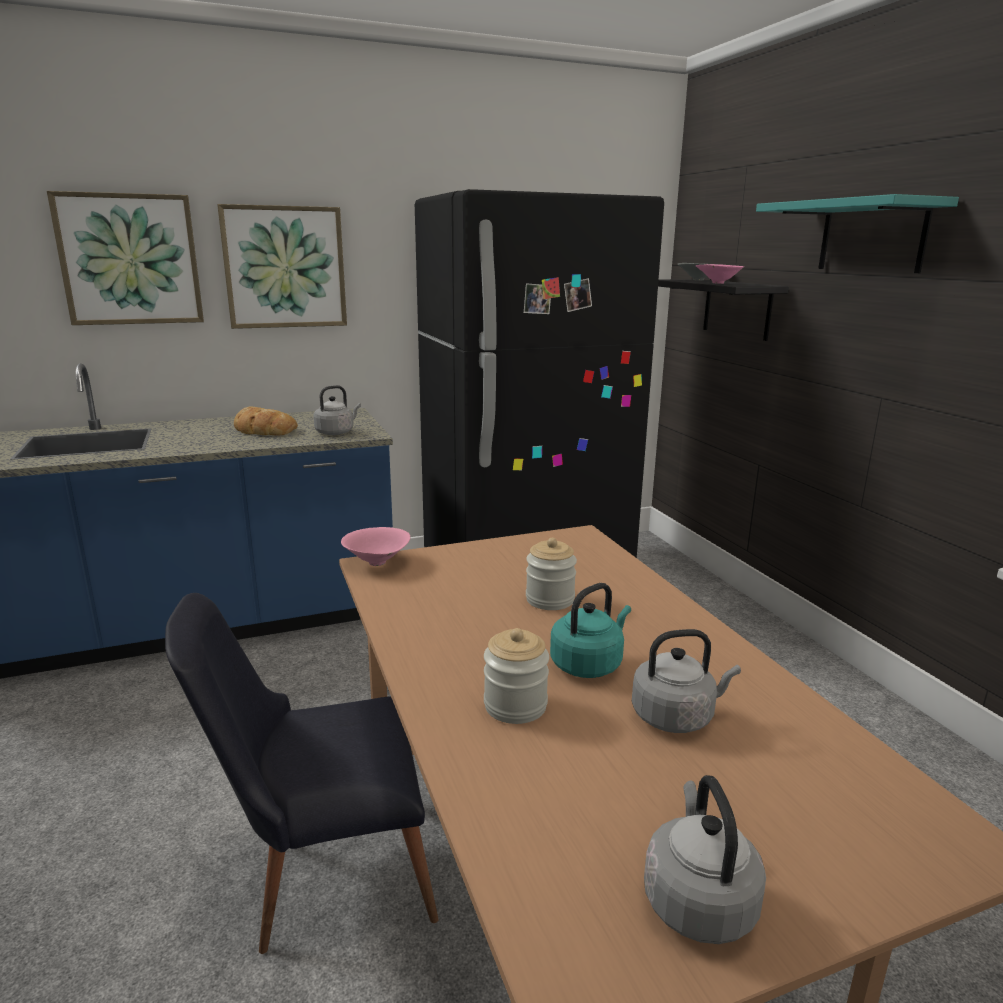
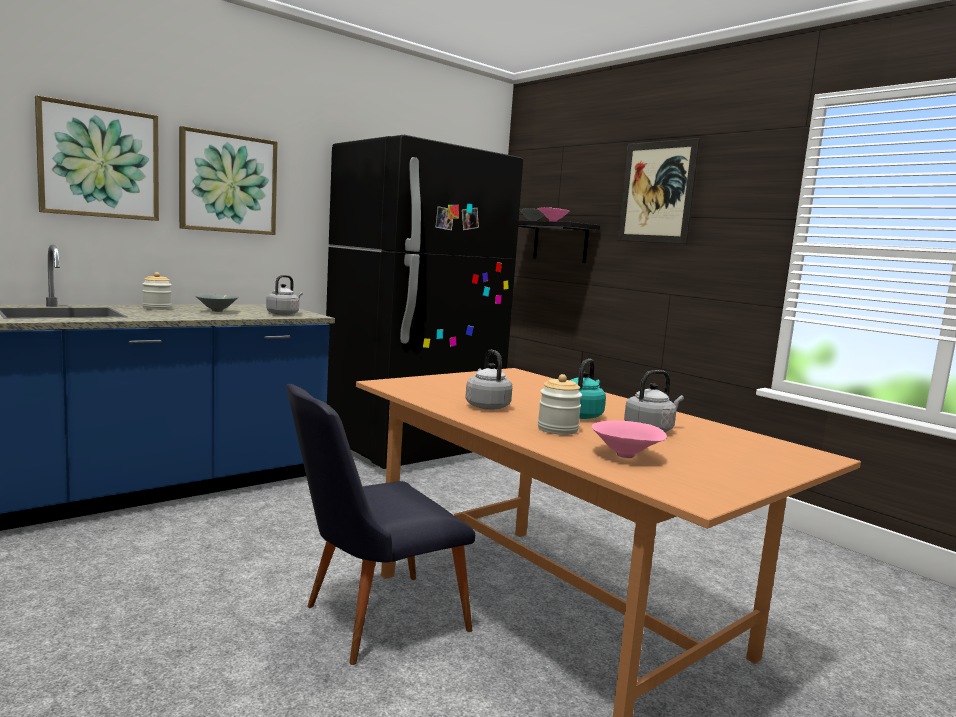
camera: 20 degrees left, 10 degrees down
(263, 430) = (217, 311): bread -> grey bowl
(377, 563) = (389, 382): pink bowl -> pink bowl (627, 456)
(550, 599) = (527, 394): jar -> jar (157, 308)
(697, 899) = (721, 476): grey kettle -> grey kettle (486, 406)
(872, 236) = (657, 192): turquoise shelf -> picture

